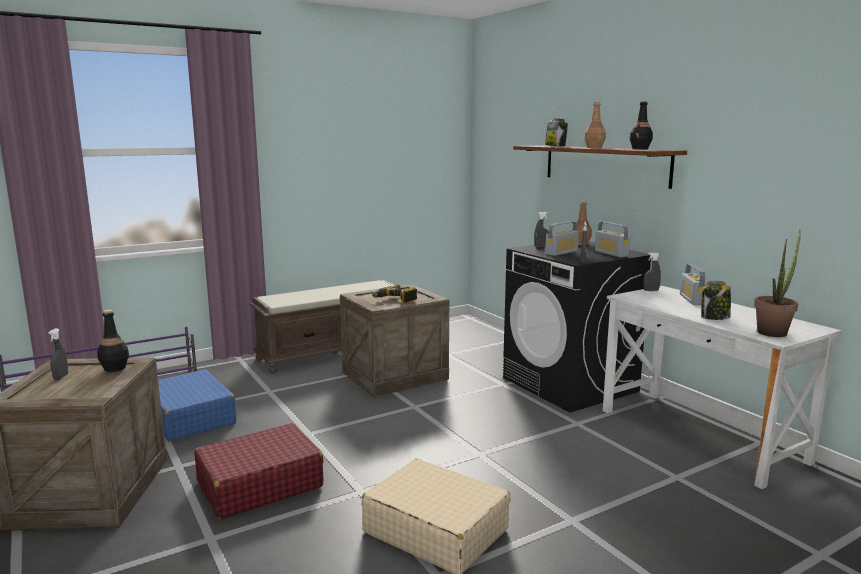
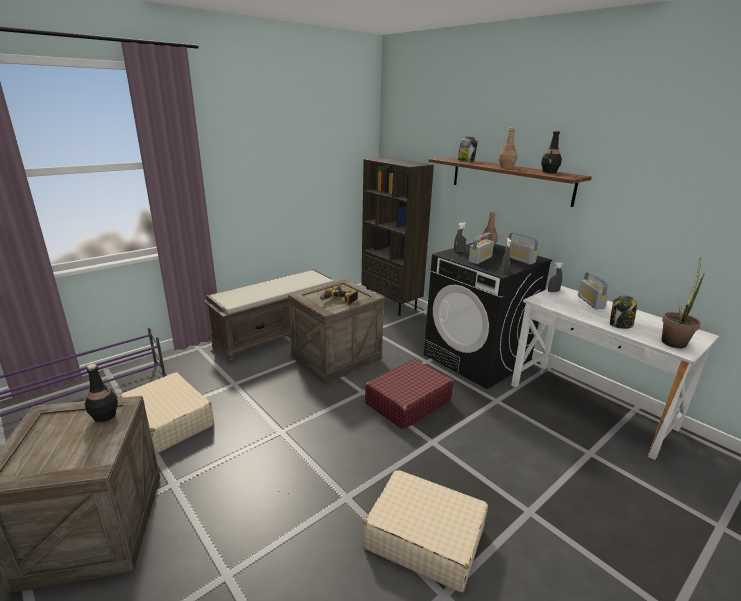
camera: 10 degrees left, 10 degrees up
(61, 377) = (49, 434): grey spray bottle -> none
(190, 418) = (169, 421): blue suitcase -> beige suitcase
(259, 484) = (255, 499): red suitcase -> red suitcase (407, 402)
(482, 331) = (391, 304): none -> brown bookcase

